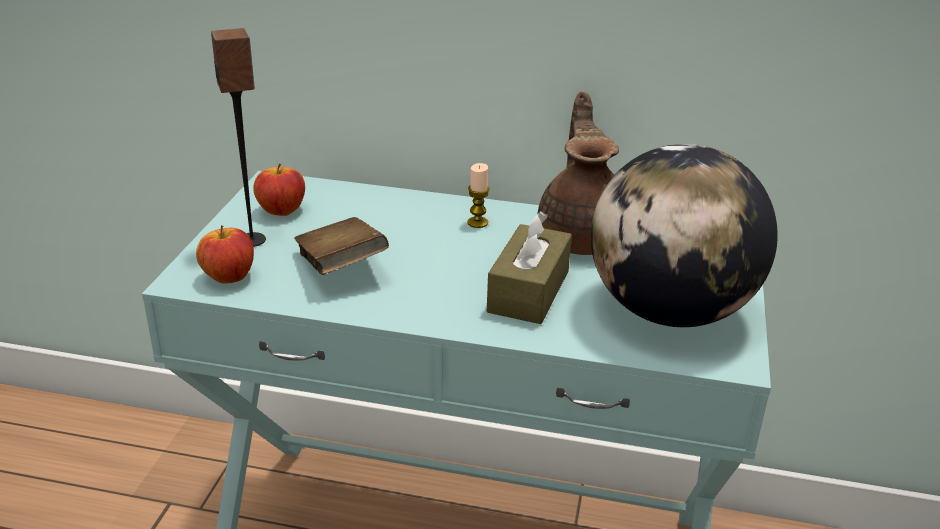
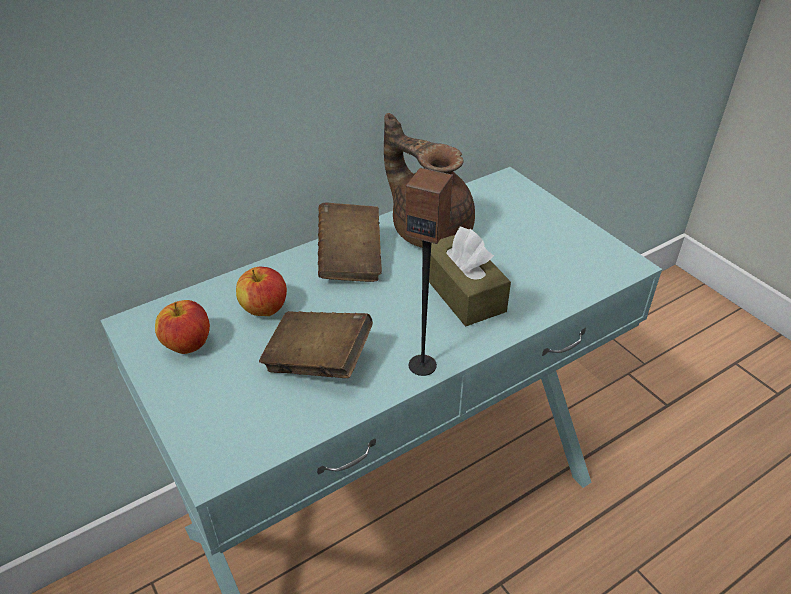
camera: 45 degrees left, 10 degrees up
(229, 277) = (247, 434): apple -> apple (264, 309)
(252, 240) = (208, 387): speaker -> speaker (422, 365)
(477, 223) = (350, 260): candle -> brown book
(669, 311) = (552, 253): globe -> none

